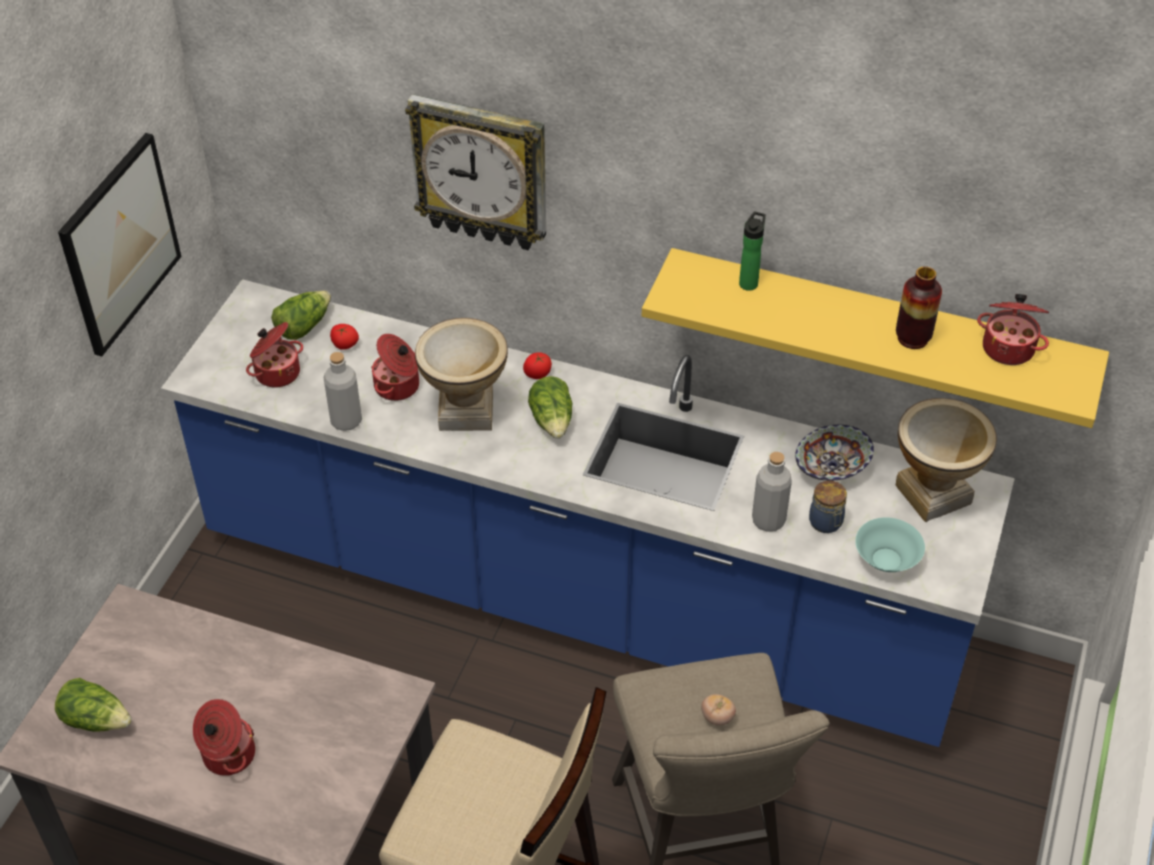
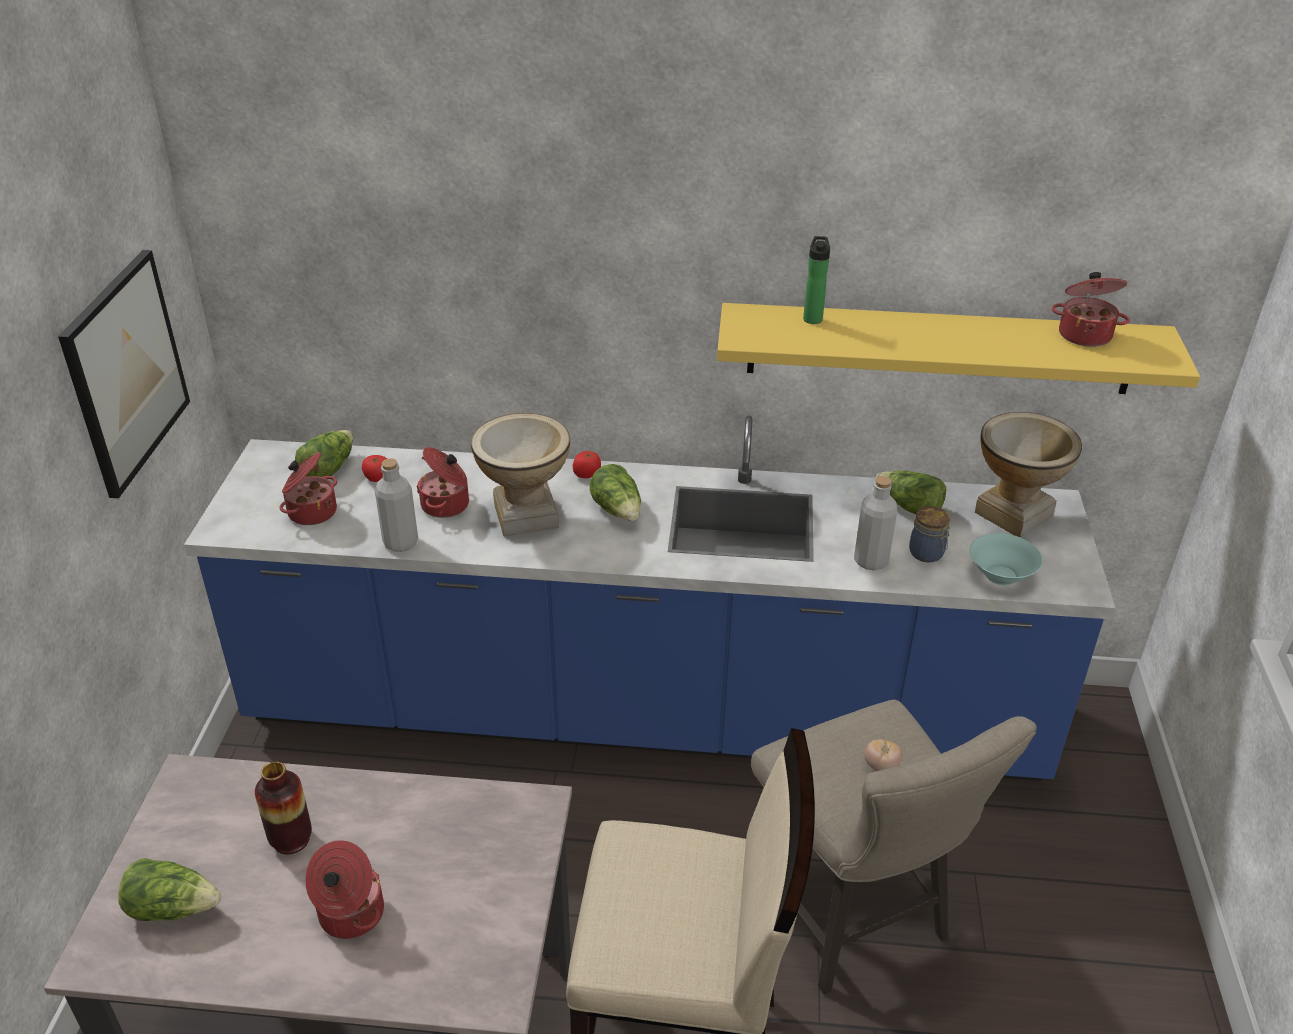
camera: 15 degrees left, 10 degrees down
(481, 172) = (514, 254): wall clock -> none
(832, 468) = (909, 508): bowl -> lettuce
(912, 338) = (993, 339): vase -> vase (291, 839)

